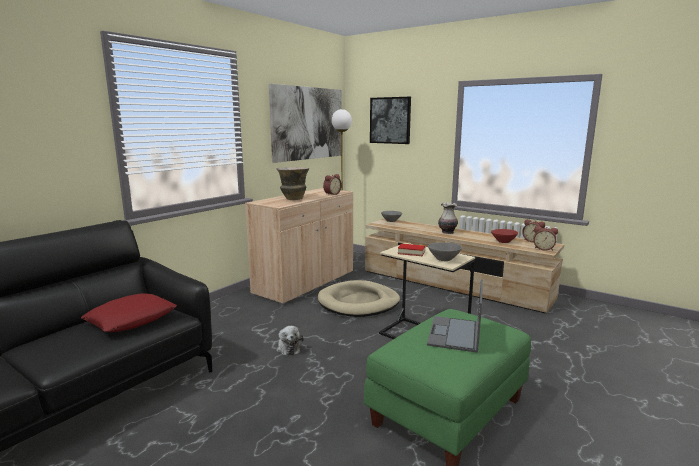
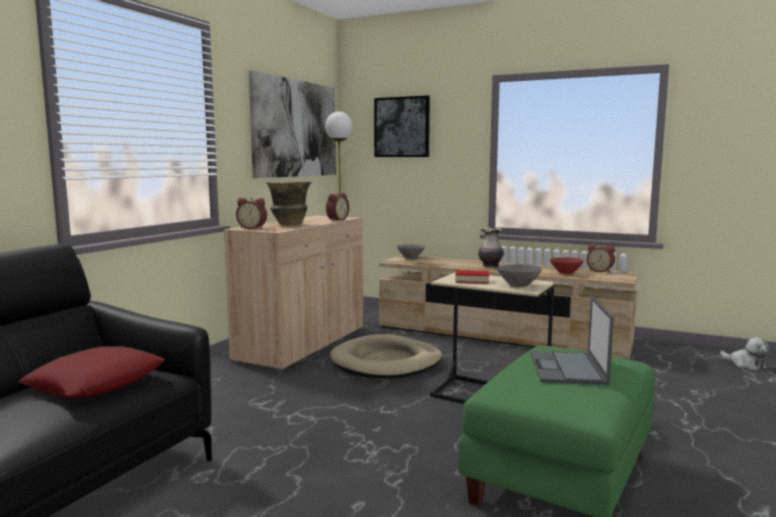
camera: 10 degrees left, 5 degrees down
(288, 348) = (312, 422): plush toy -> plush toy (745, 364)
(543, 248) = (618, 277): alarm clock -> alarm clock (253, 228)

